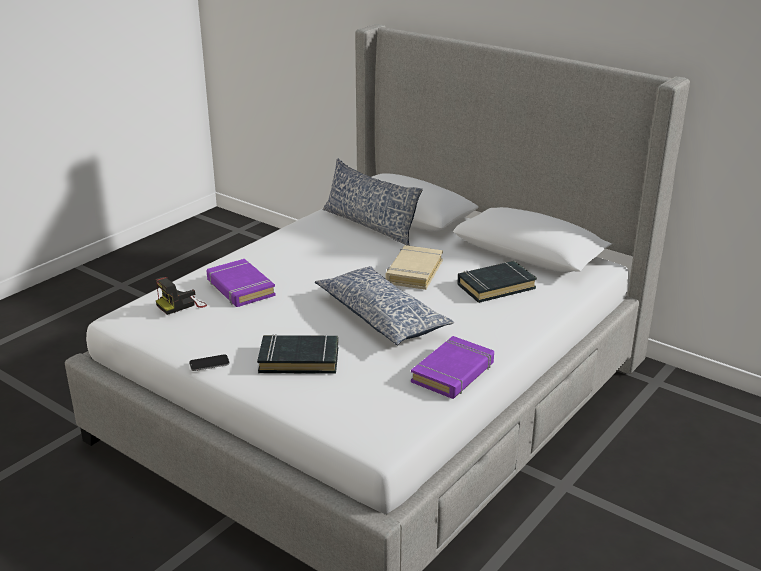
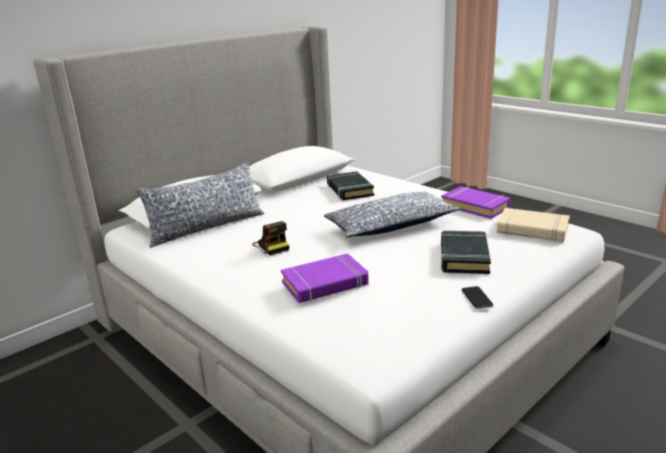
camera: 80 degrees left, 5 degrees down
(181, 305) = (356, 317): camera -> camera (272, 246)
(414, 272) = (315, 213): beige book -> beige book (532, 230)

